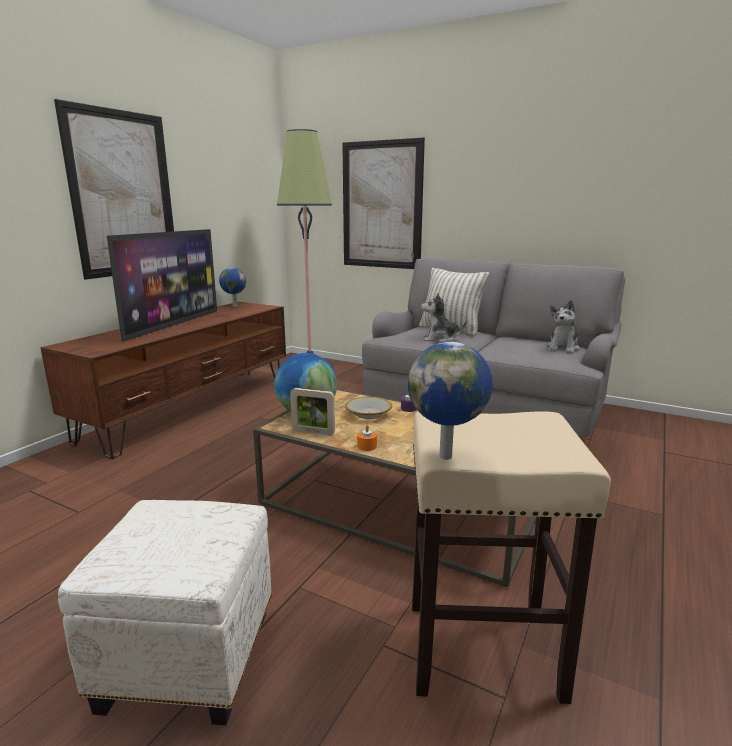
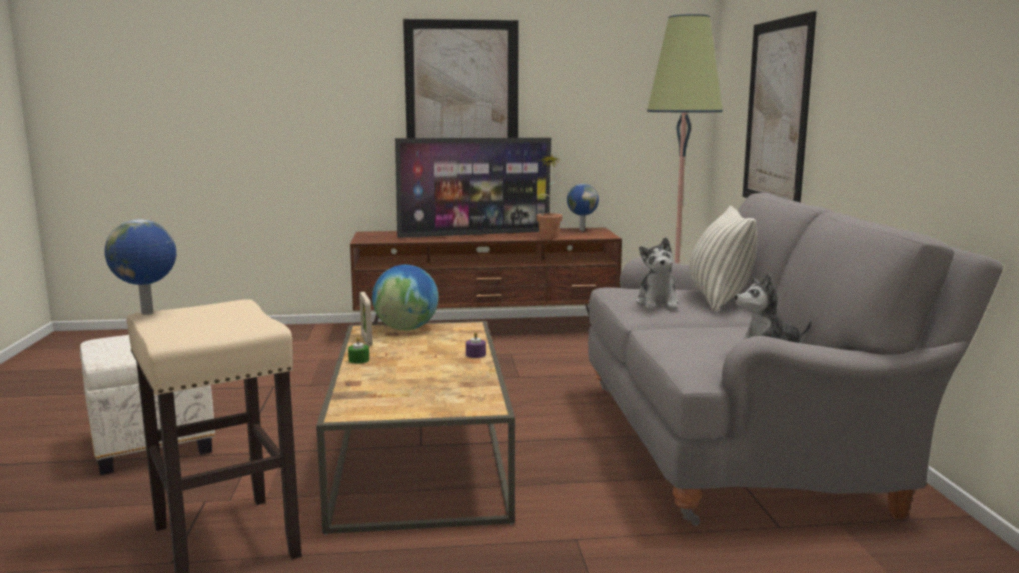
camera: 55 degrees right, 5 degrees down
(233, 314) = (549, 236): none -> potted plant
(367, 446) = (358, 360): orange candle -> green candle
(368, 414) = (436, 346): bowl -> none
(440, 339) = (657, 303): plush toy -> plush toy turned 150 degrees counterclockwise

